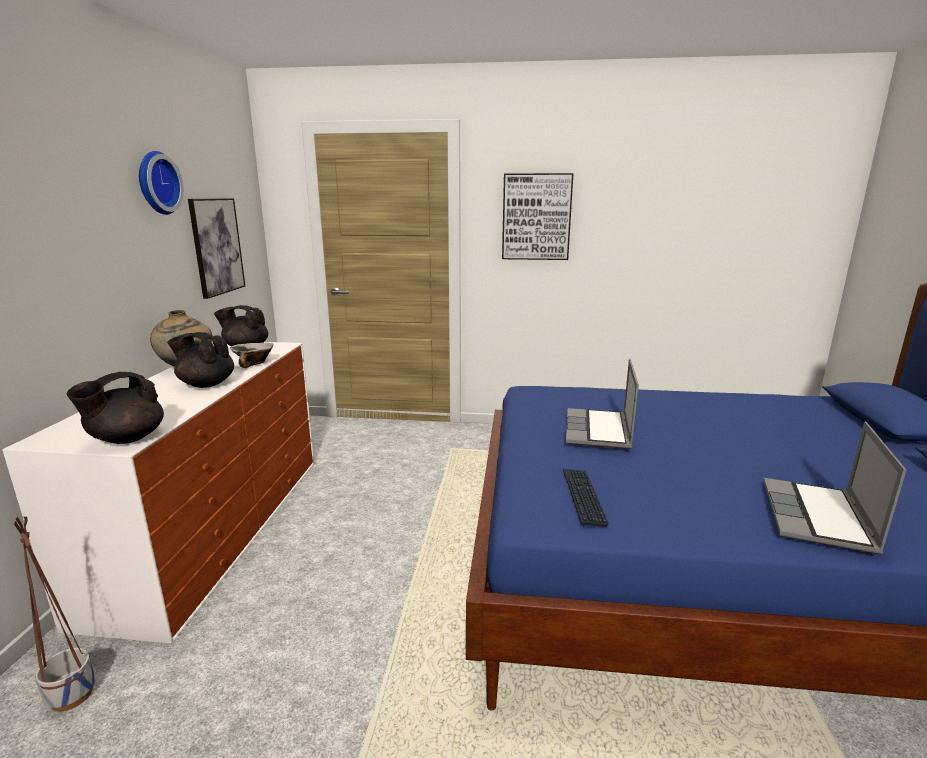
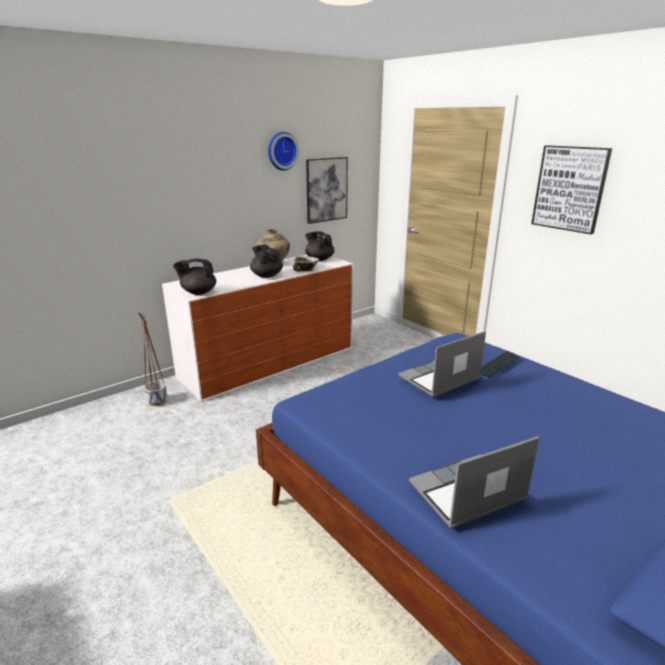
camera: 45 degrees right, 5 degrees up
(583, 497) = (348, 406): keyboard -> keyboard (498, 364)

